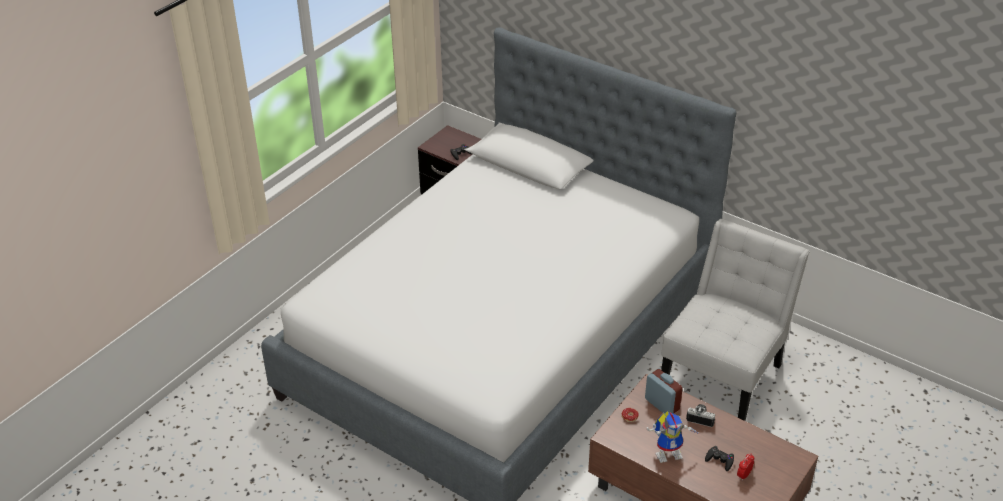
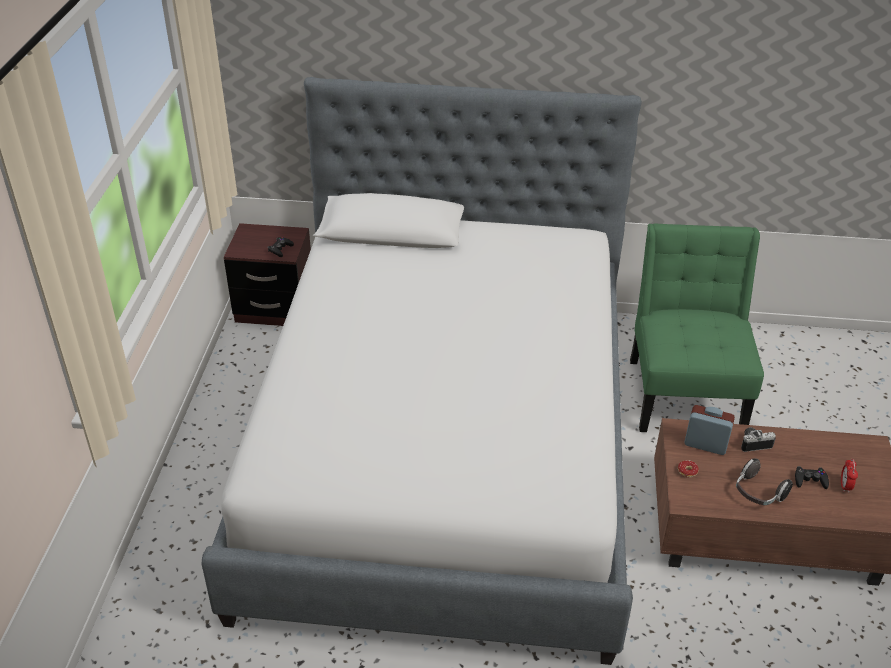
camera: 30 degrees left, 0 degrees up
(669, 452) = (758, 493): toy robot -> headphones
(724, 372) = (685, 391): white chair -> green chair

